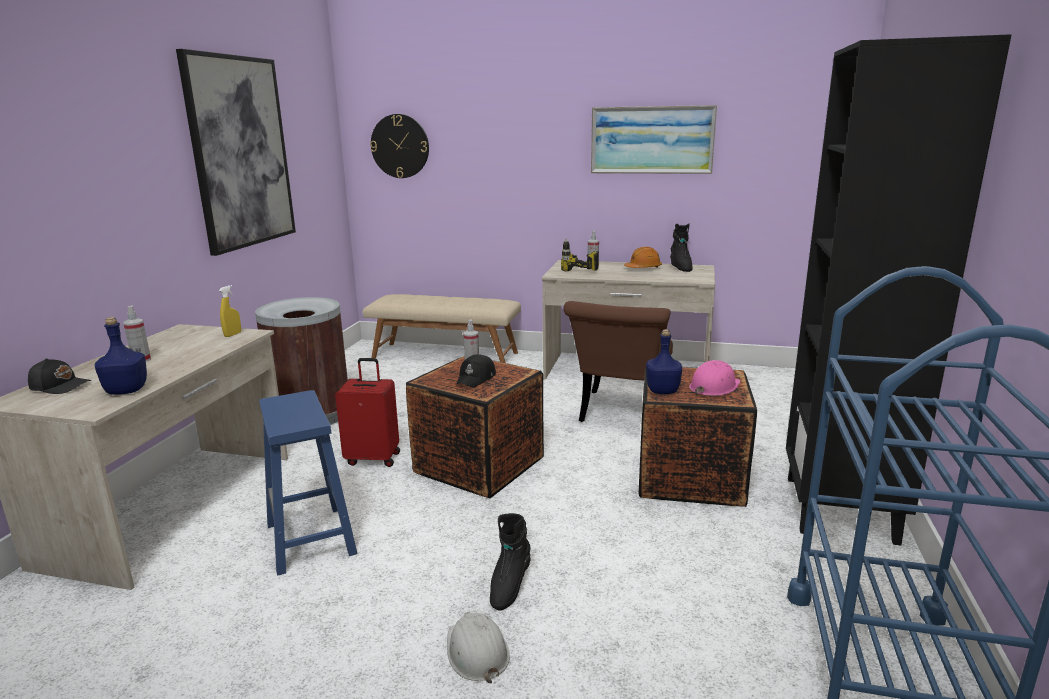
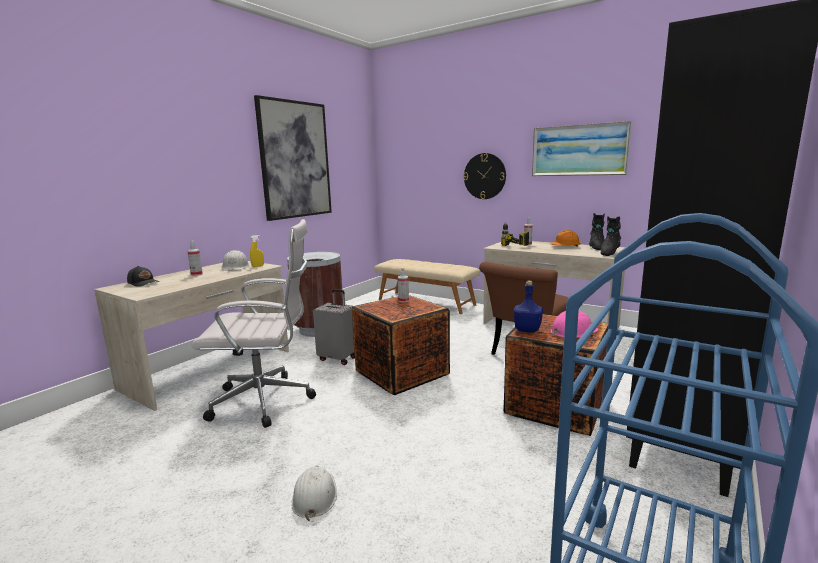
camera: 20 degrees right, 5 degrees down
(125, 391) = (169, 288): blue bottle -> none
(195, 340) = (235, 267): none -> white hard hat
(311, 539) = (267, 401): blue stool -> white office chair
(373, 458) = (338, 358): red suitcase -> grey suitcase
(400, 146) = (408, 160): wall clock -> wall clock (484, 176)
(476, 378) = (399, 308): black cap -> none
(509, 586) = (367, 456): black boot -> black boot (609, 253)

